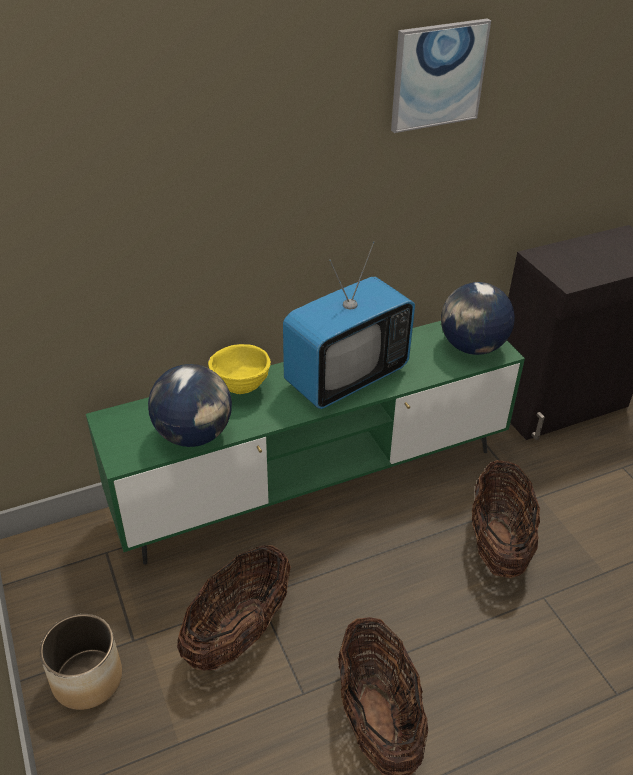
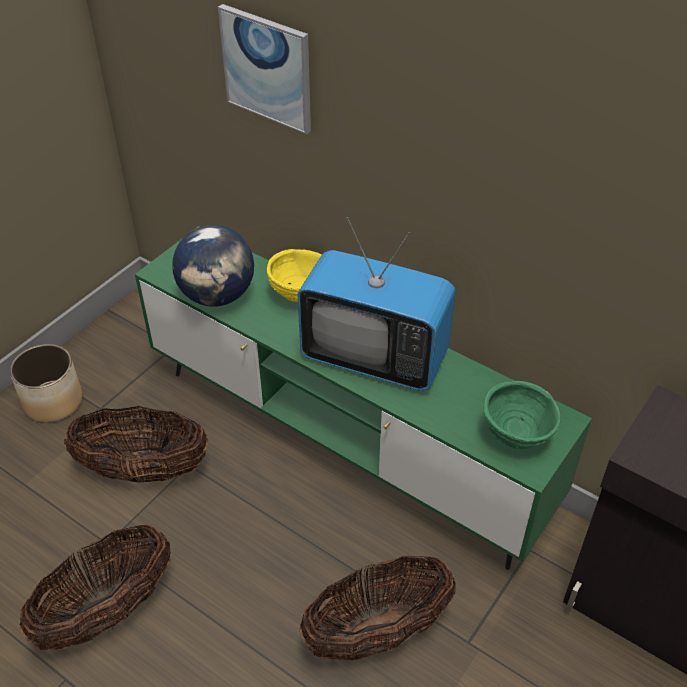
camera: 60 degrees right, 5 degrees up
(438, 75) = (565, 93): picture -> picture (267, 68)
(471, 347) = (516, 436): globe -> green bowl

